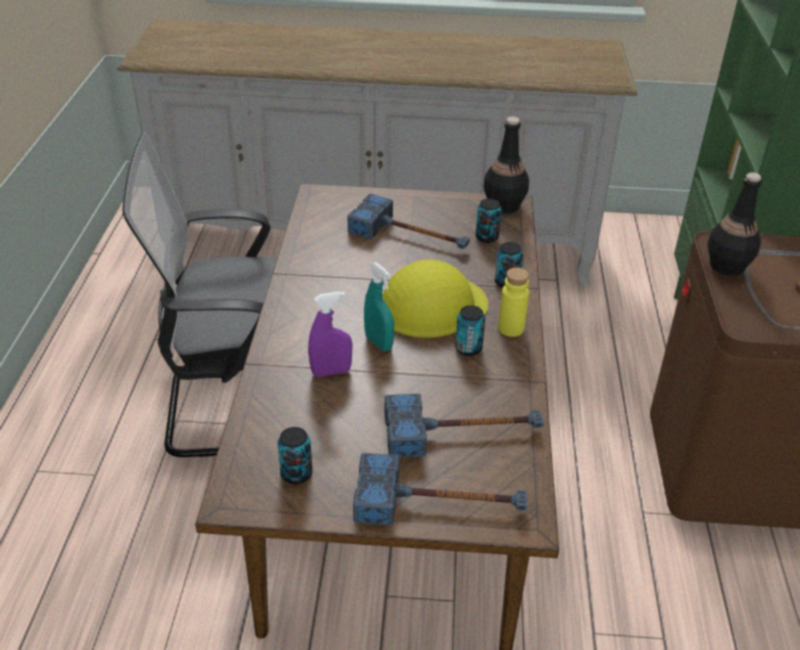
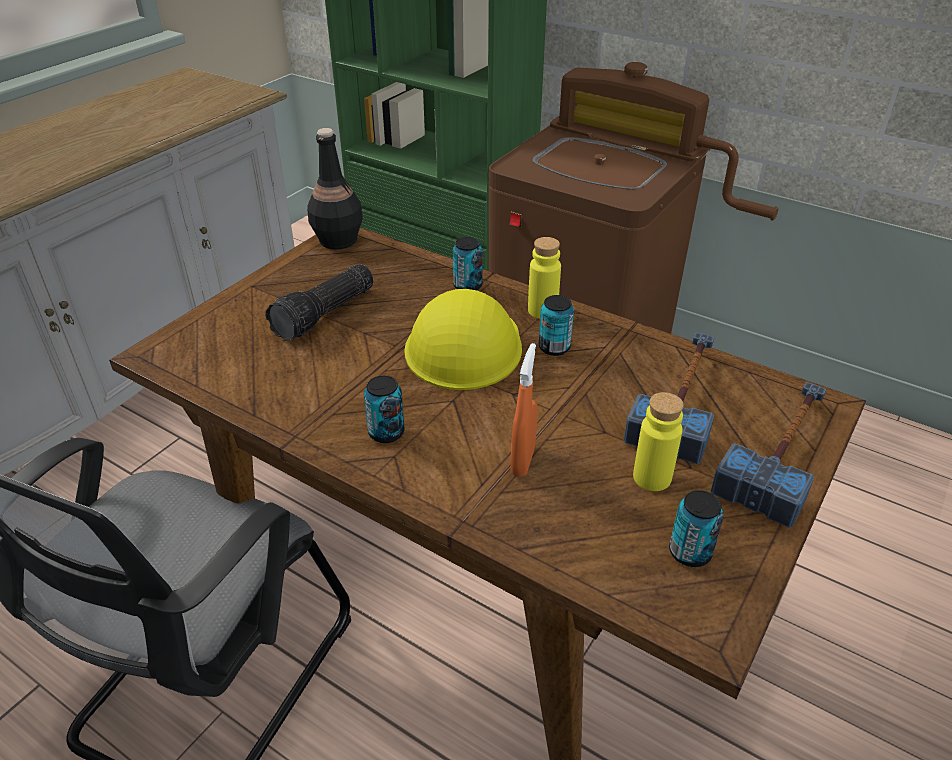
camera: 60 degrees left, 0 degrees up
(331, 372) = (523, 461): purple spray bottle -> orange spray bottle
(359, 437) = (652, 477): none -> yellow bottle
(378, 343) = (497, 405): turquoise spray bottle -> none
(411, 237) = (326, 315): hammer -> flashlight
(486, 237) = (380, 269): can -> can (386, 432)
(726, 266) = (548, 175): black bottle -> none

